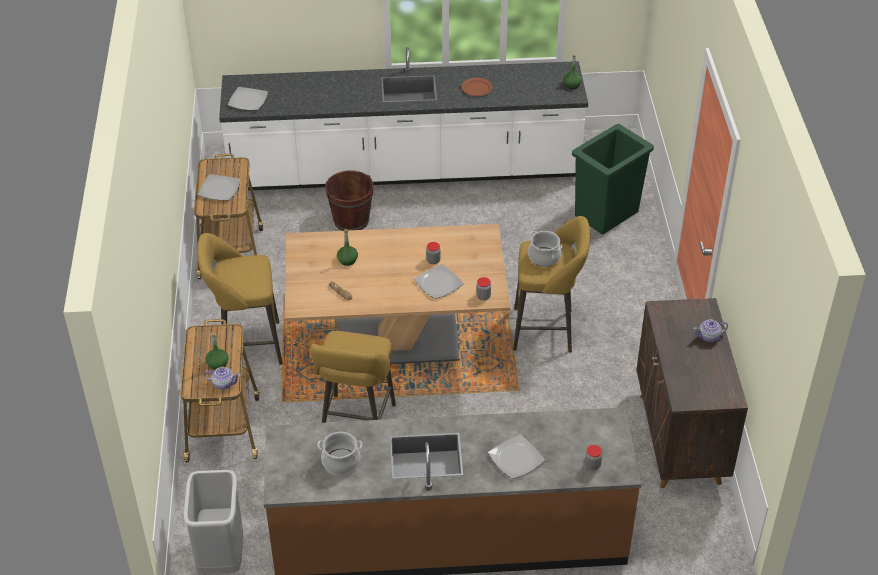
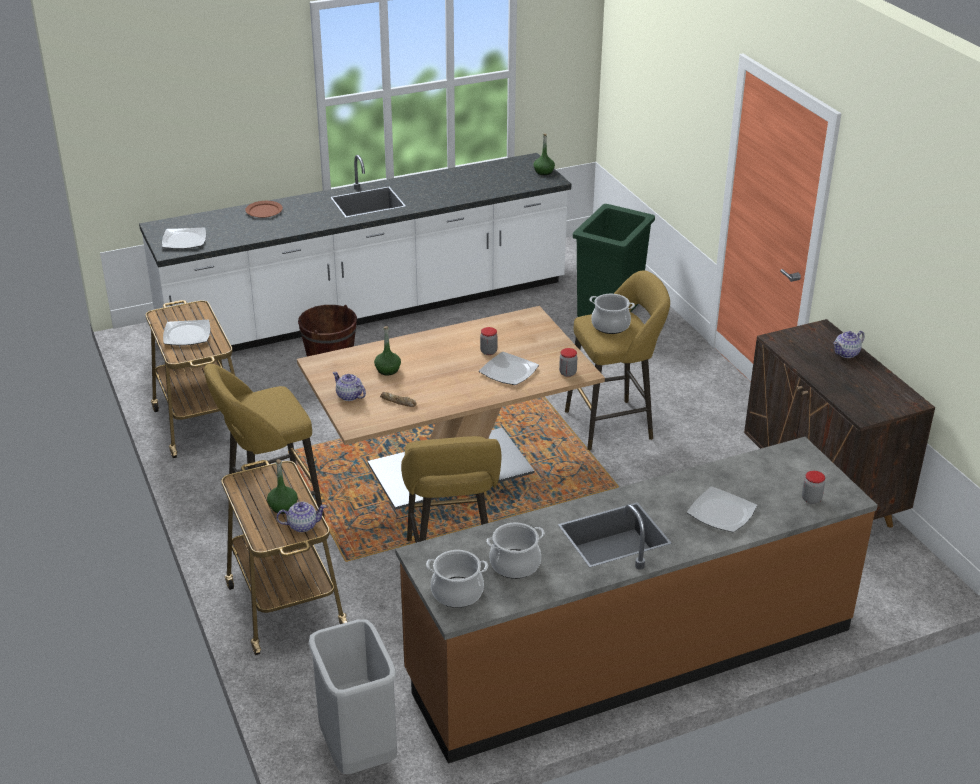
camera: 20 degrees left, 10 degrees down
(289, 474) = (457, 593): none -> cooking pot
(307, 278) = (349, 396): none -> teapot
(476, 88) = (443, 190): brown plate -> brown plate (264, 211)

